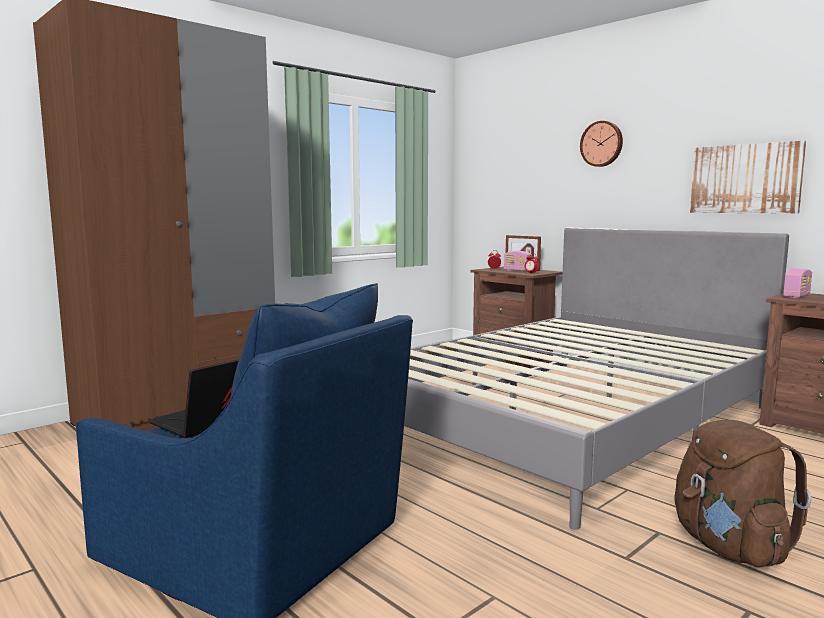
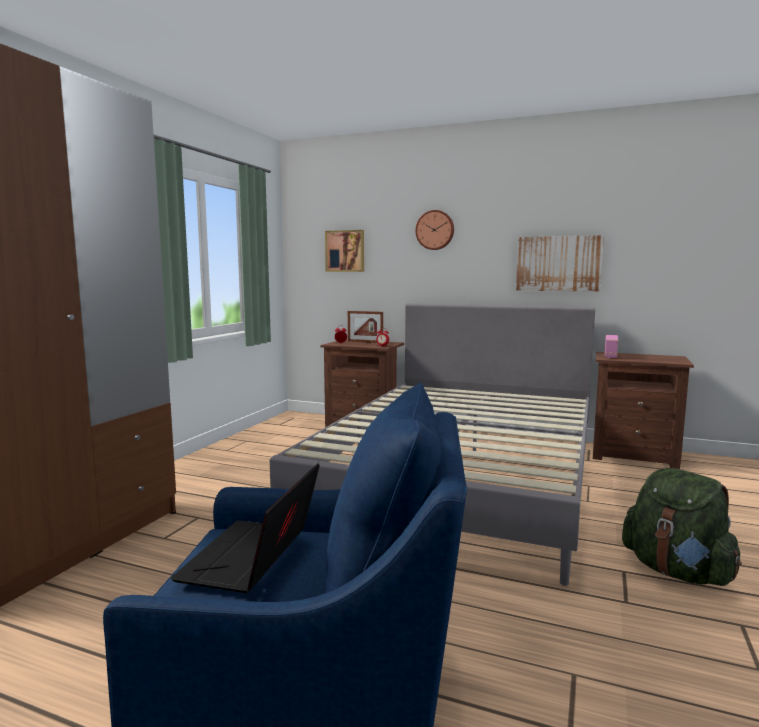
camera: 25 degrees left, 0 degrees up
(510, 171) = (345, 251): none -> picture
(517, 270) = (364, 343): radio -> none
(729, 547) = (677, 572): brown backpack -> green backpack

